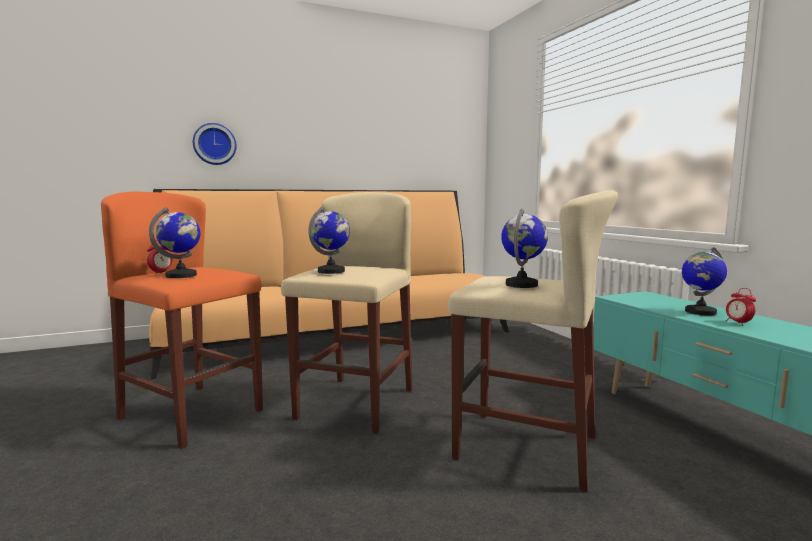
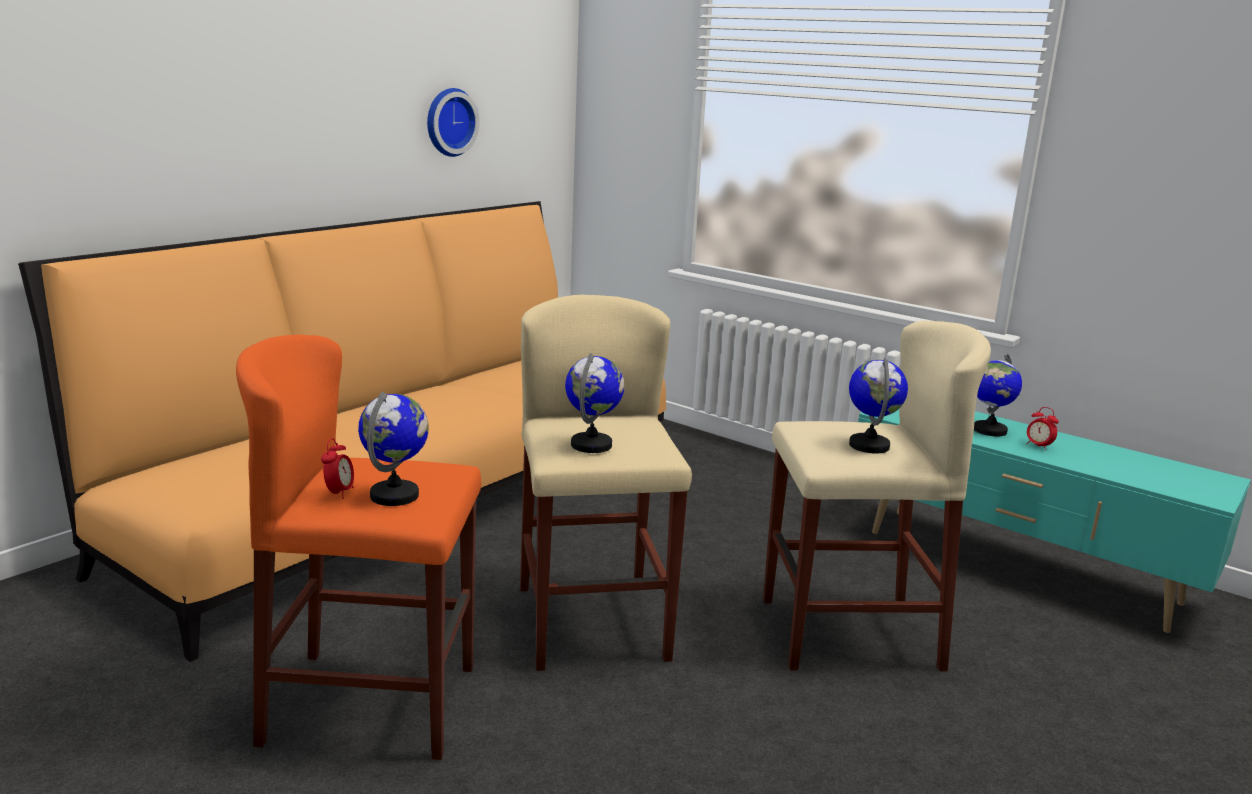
camera: 30 degrees left, 10 degrees up
(214, 144) = (130, 149): wall clock -> wall clock (448, 122)

